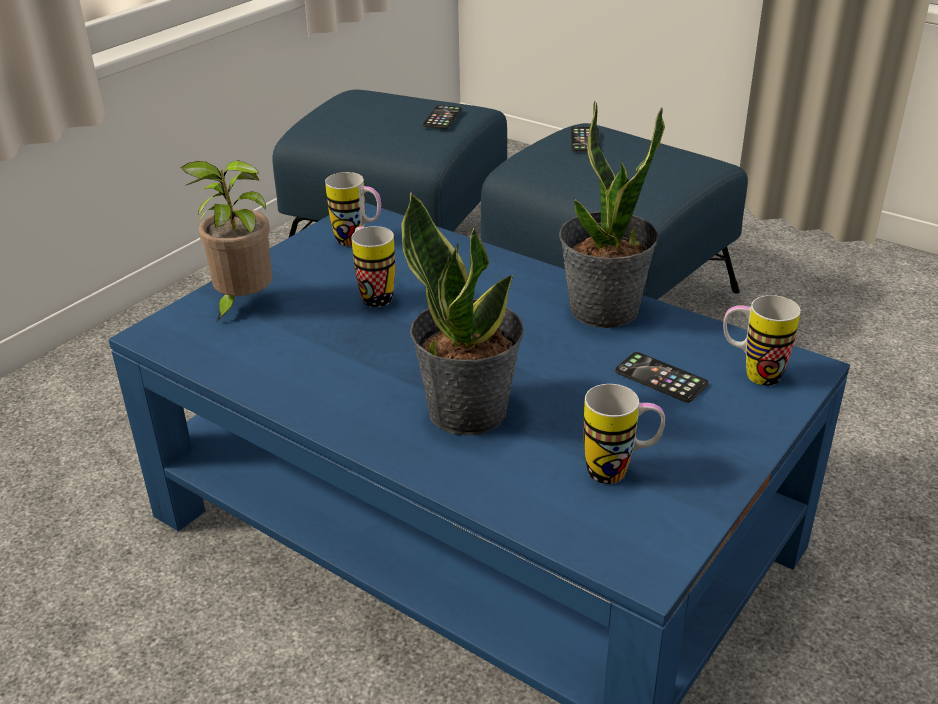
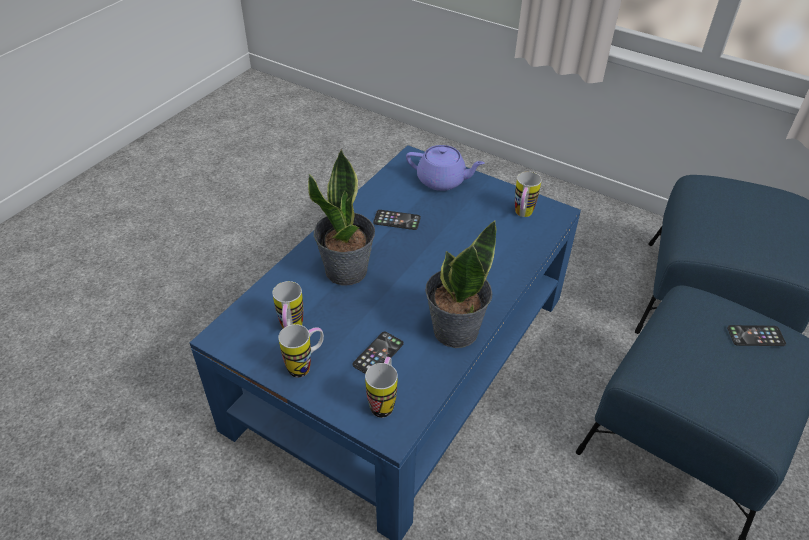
camera: 85 degrees right, 10 degrees up
(242, 305) = (442, 180): potted plant -> purple teapot
(373, 294) = (459, 227): mug -> mug (305, 366)
(442, 118) = (757, 246): phone -> phone (397, 220)

